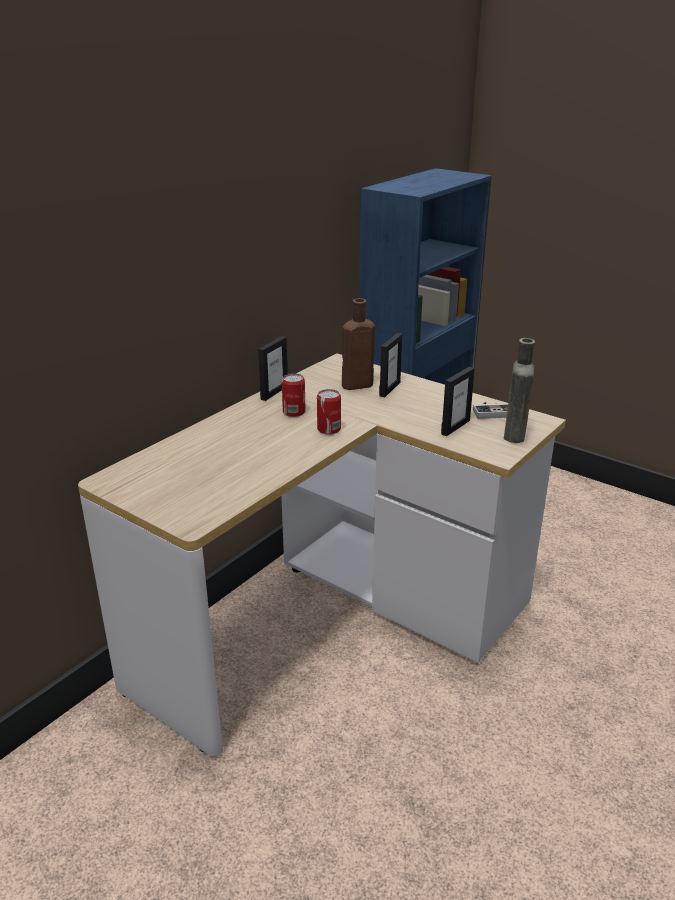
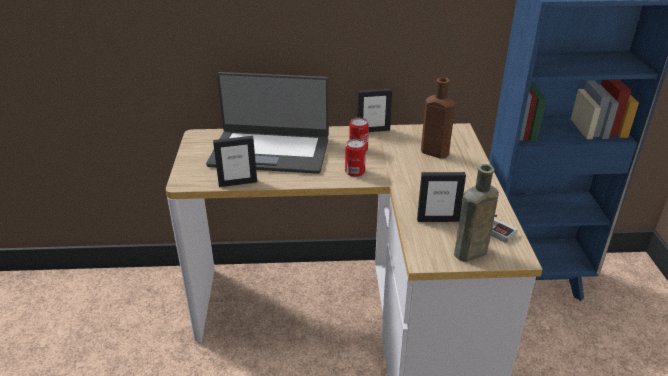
camera: 50 degrees right, 5 degrees up
(219, 453) = (270, 151): none -> laptop
(389, 389) = (451, 167): picture frame -> picture frame (238, 183)

